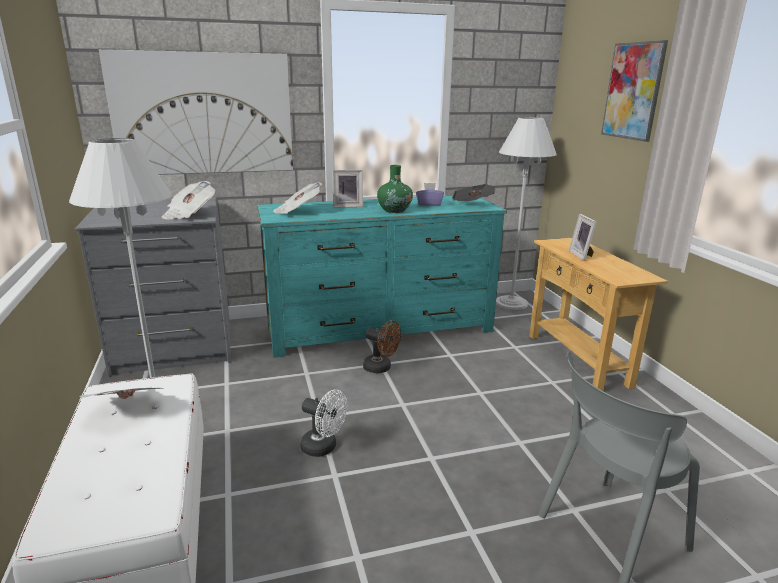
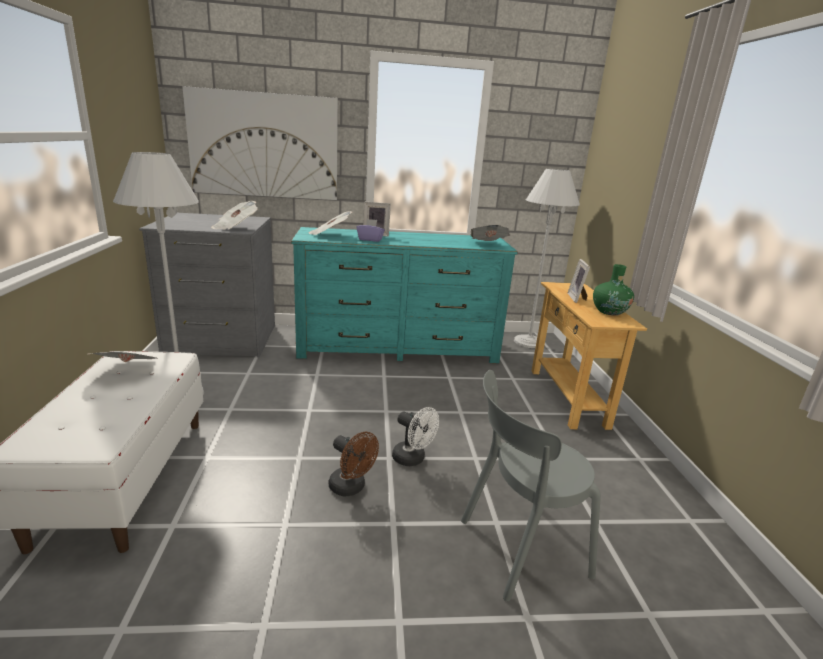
camera: 10 degrees right, 0 degrees up
(324, 448) = (301, 435): white fan -> white fan (413, 459)
(381, 368) = (382, 379): brown fan -> brown fan (351, 488)
(394, 210) = (413, 241): green vase -> green vase (609, 312)
(429, 204) = (449, 240): purple tissue box -> purple tissue box (370, 239)
(633, 91) = (646, 146): picture -> none

